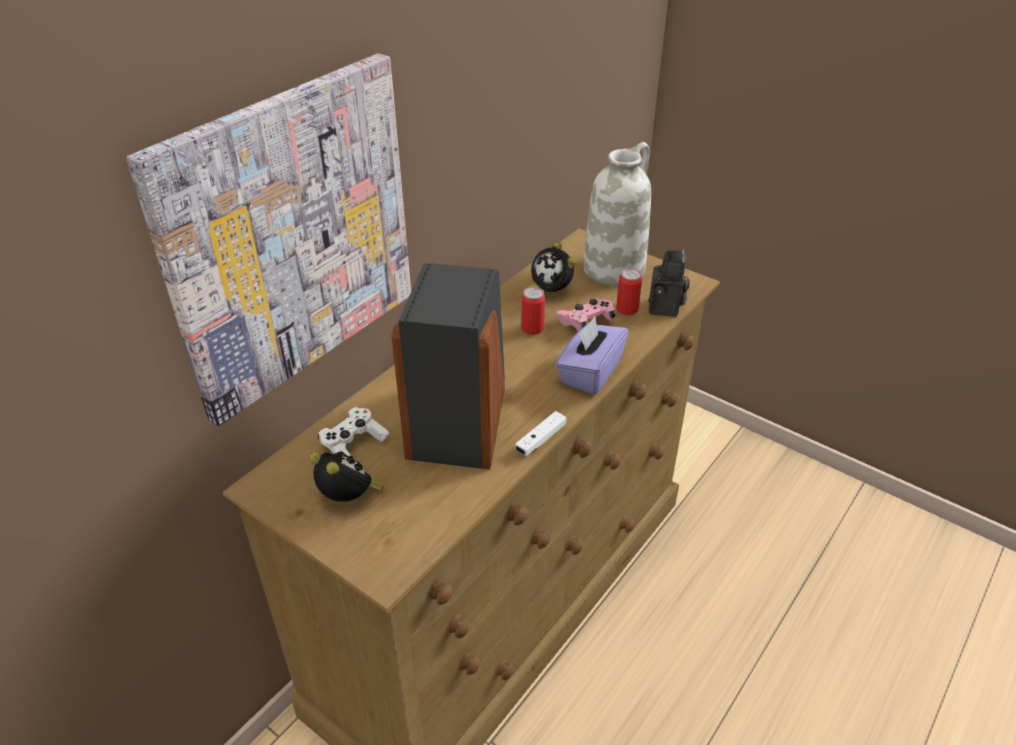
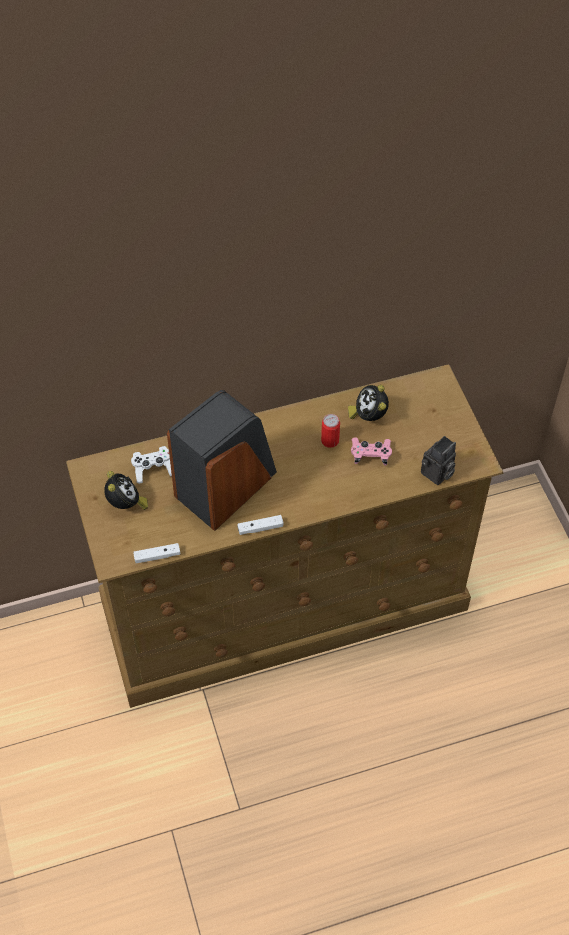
camera: 35 degrees right, 15 degrees up
(291, 237) = (146, 340): picture -> none
(443, 534) = (157, 556): none -> white game controller
(590, 373) = (334, 497): purple tissue box -> none
(614, 268) = (436, 418): white vase -> none
(627, 309) = (409, 460): can -> none

